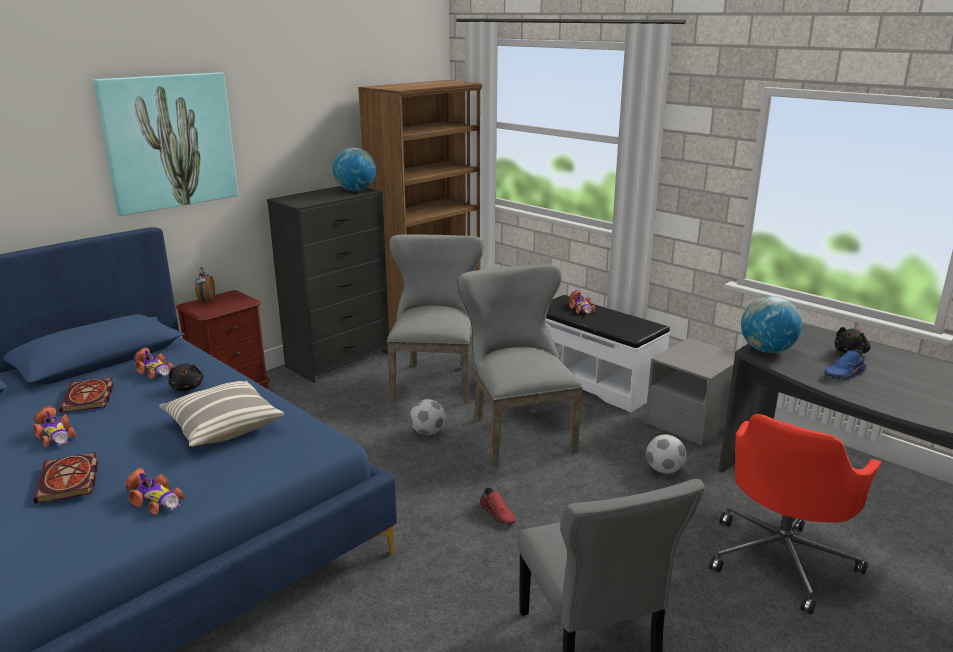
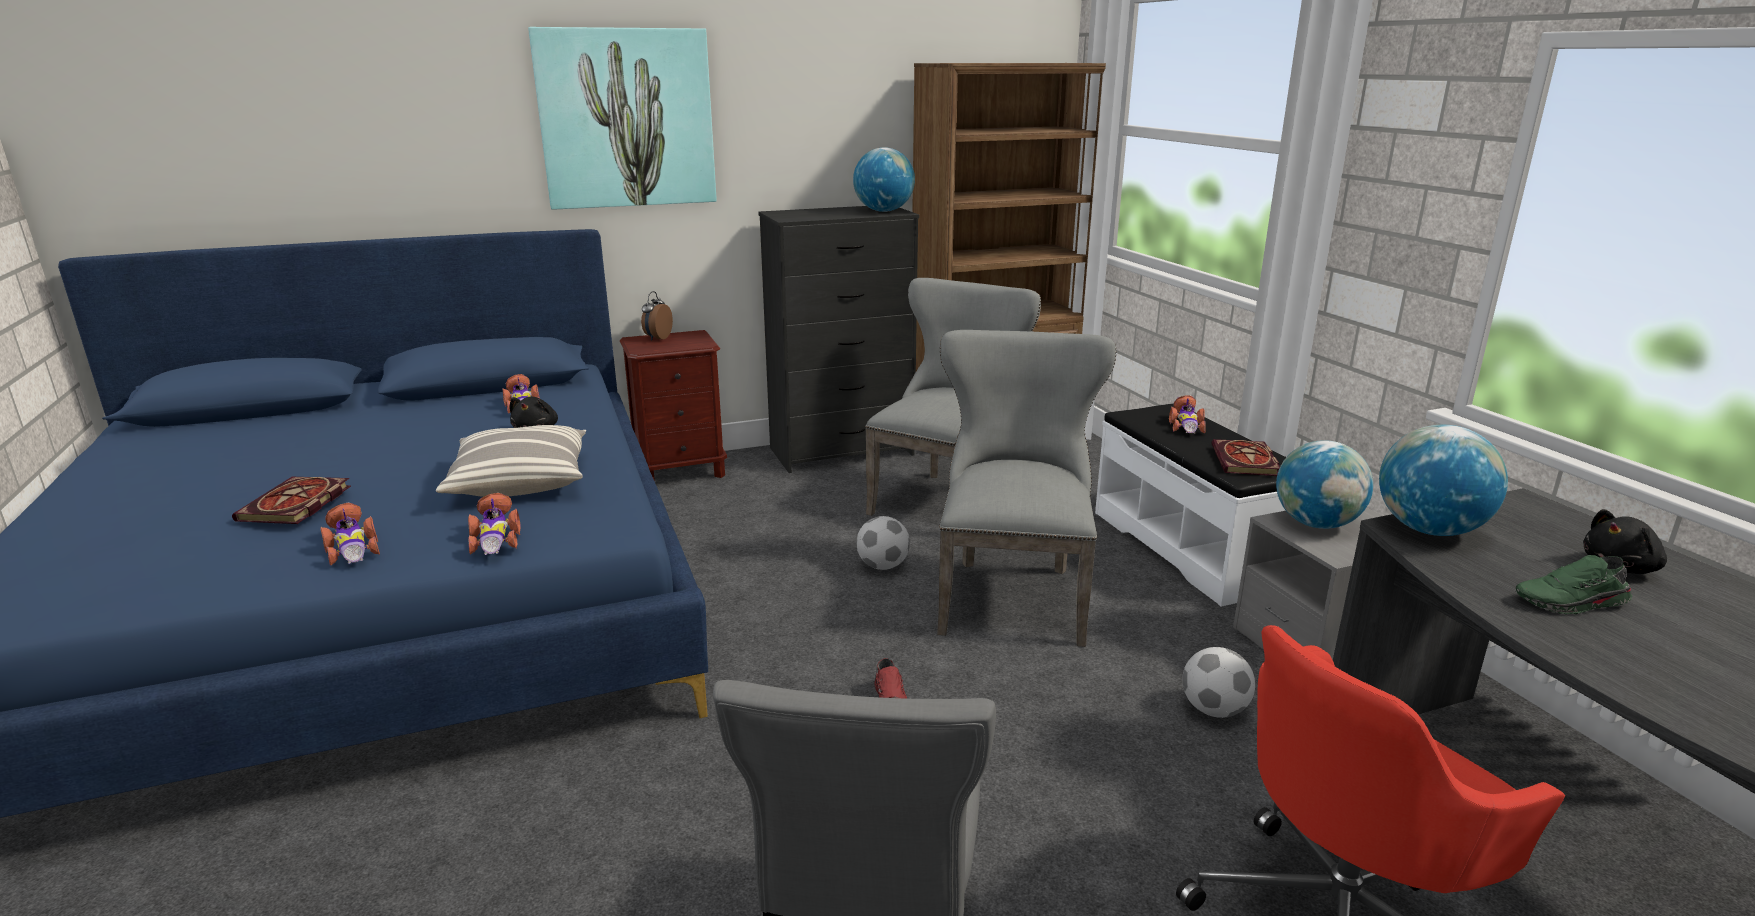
camera: 25 degrees right, 0 degrees up
(55, 435) = (345, 454): toy car -> toy car (495, 538)
(89, 398) = (426, 422): book -> book (1246, 462)
(684, 355) = (1316, 524): none -> globe
(845, 374) = (1572, 603): blue shoe -> green shoe

